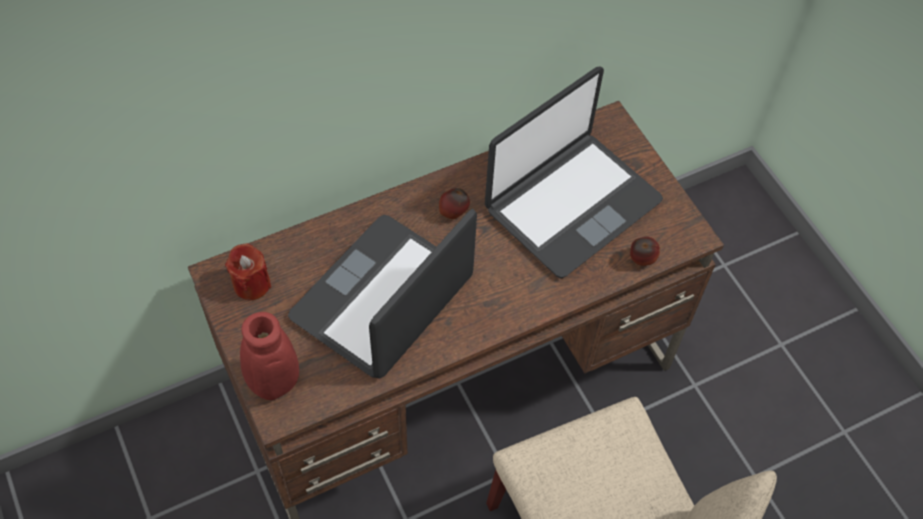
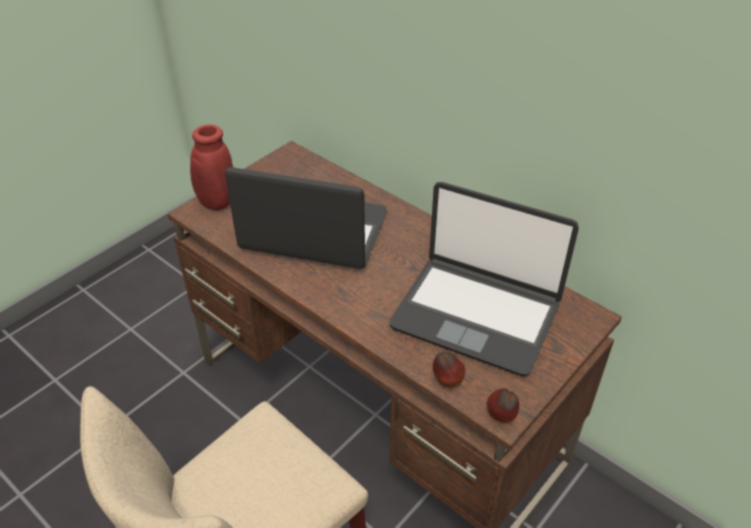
camera: 70 degrees right, 15 degrees down
(251, 284) = (291, 169): red candle -> none
(453, 213) = (416, 246): apple -> apple (501, 417)

